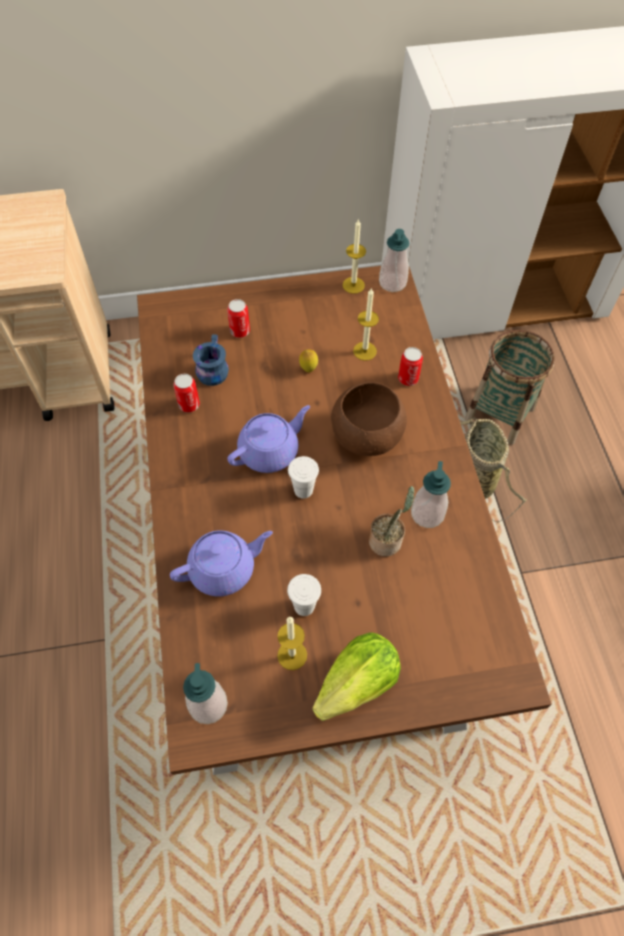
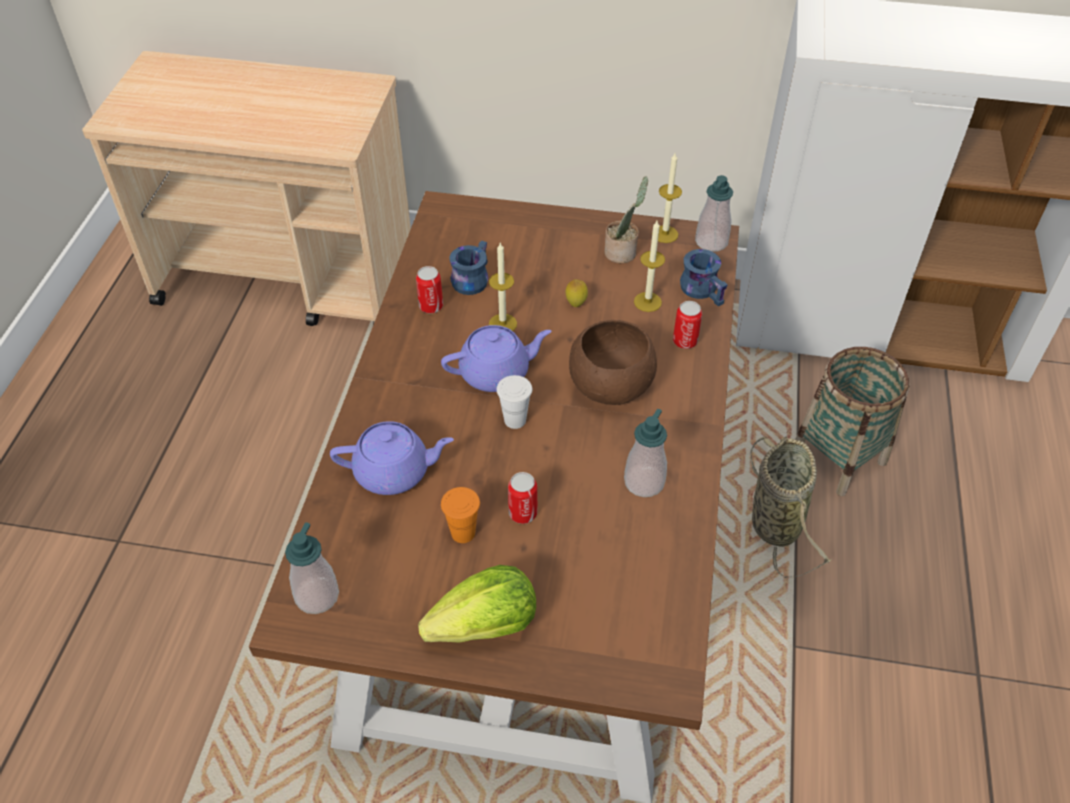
camera: 20 degrees right, 10 degrees down
(240, 331) = (518, 250): can -> can (523, 513)
(292, 655) = (427, 576): candle -> candle (502, 324)
(304, 606) = (463, 533): white cup -> orange cup
(387, 540) = (585, 495): potted plant -> potted plant (622, 252)
(404, 327) = (704, 289): none -> blue mug

